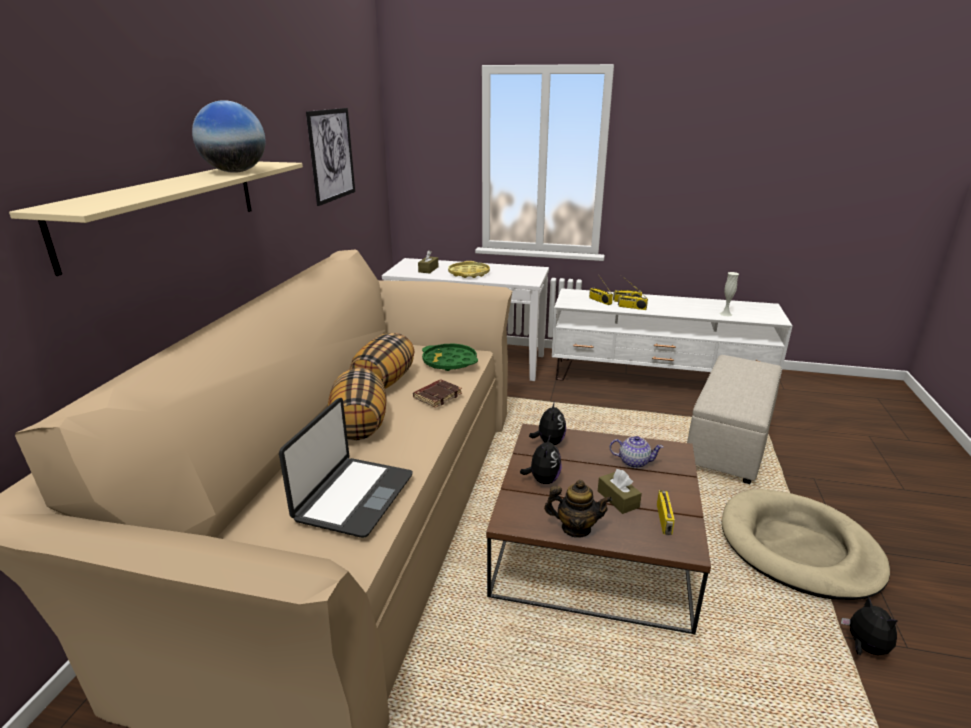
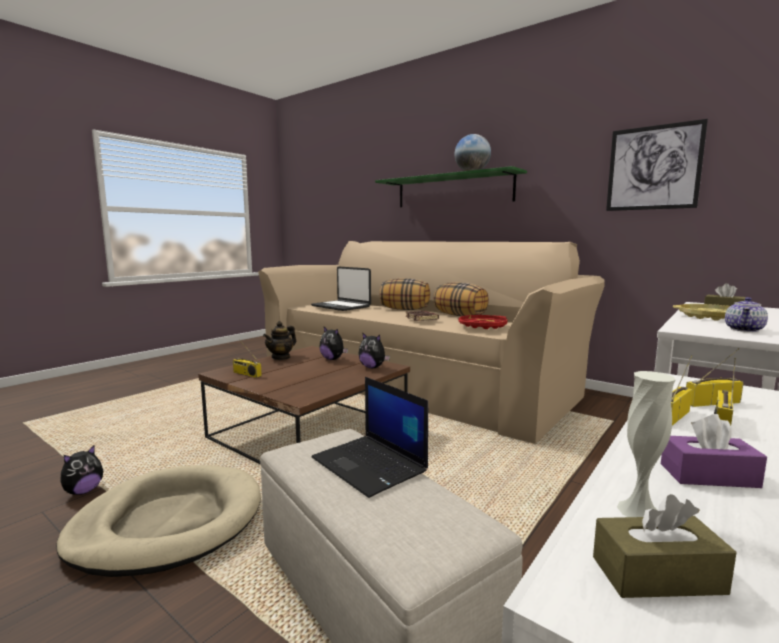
camera: 115 degrees right, 15 degrees down
(166, 209) = (453, 191): beige shelf -> green shelf
(449, 362) = (482, 326): green tray -> red tray
(618, 499) = (284, 369): brown tissue box -> brown tissue box (657, 575)
(633, 462) = (311, 382): teapot -> teapot (744, 329)
(685, 306) = (708, 475): none -> purple tissue box
(728, 386) = (370, 465): none -> laptop
(864, 647) = (83, 491): plush toy -> plush toy turned 60 degrees counterclockwise

